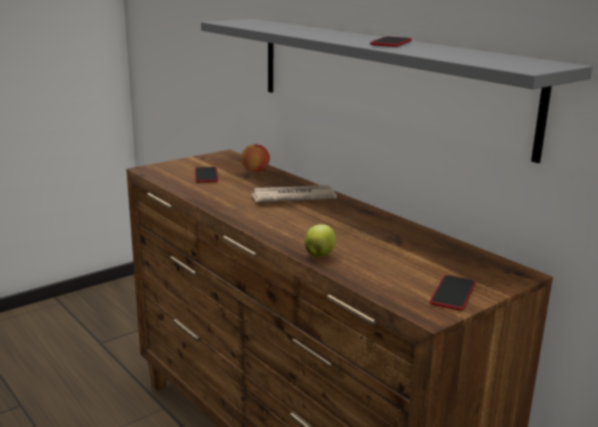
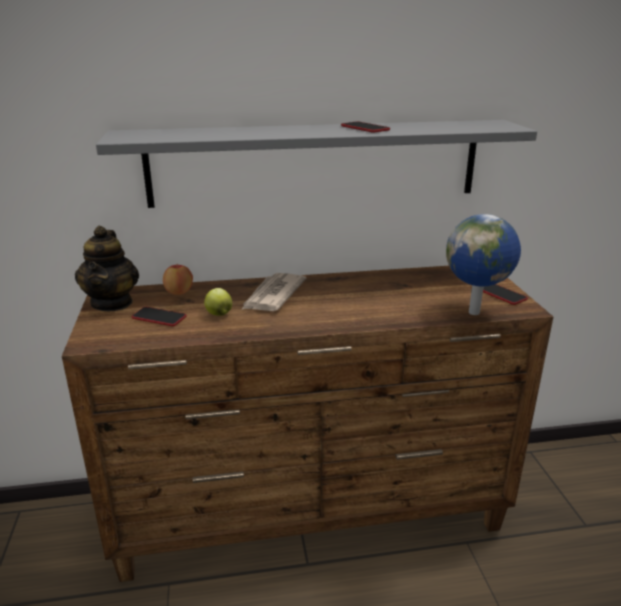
camera: 60 degrees left, 5 degrees up
(213, 159) = (112, 303): none -> teapot
(319, 255) = (408, 317): apple -> apple (219, 314)
(376, 285) = (475, 312): none -> globe

